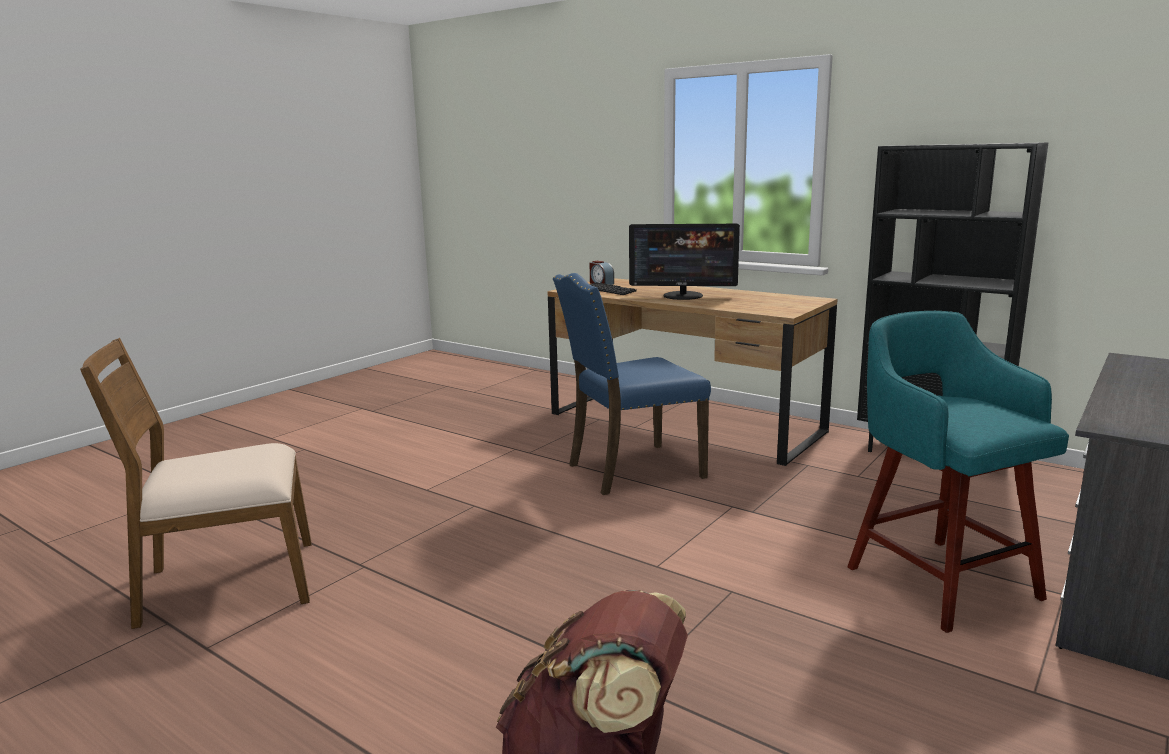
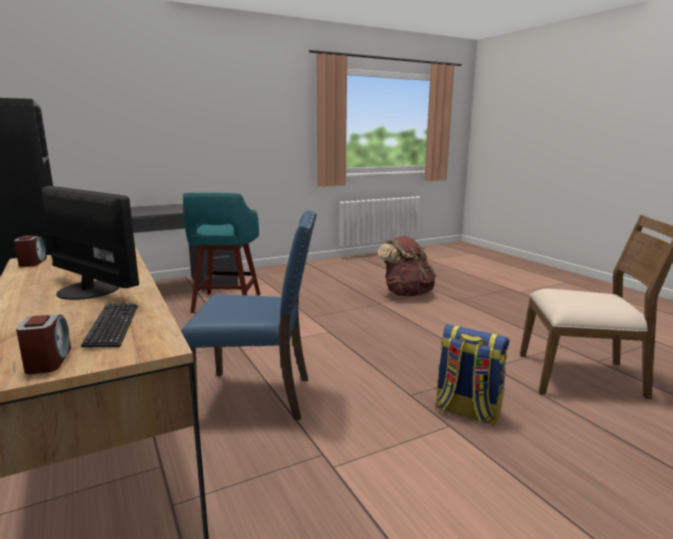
camera: 155 degrees left, 0 degrees up
(408, 504) = (467, 411): none -> backpack
(802, 299) = (32, 262): none -> alarm clock

